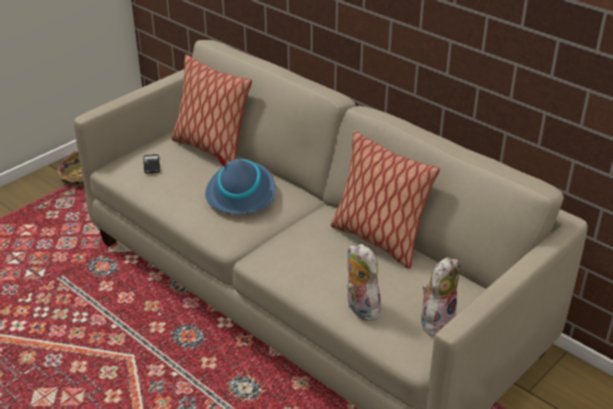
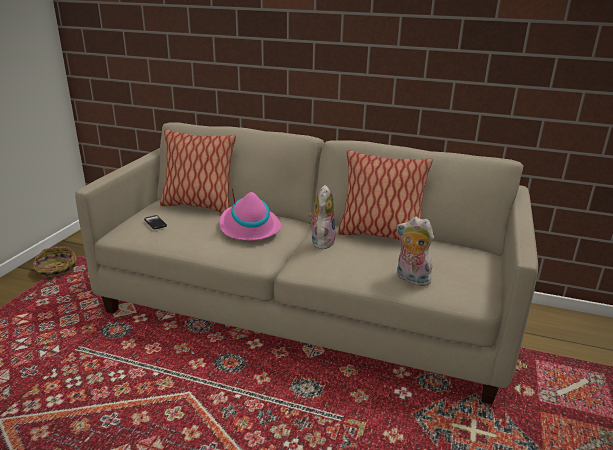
camera: 25 degrees left, 10 degrees down
(241, 193) = (249, 227): blue hat -> pink hat
(436, 321) = (470, 274): plush toy -> plush toy (321, 241)

